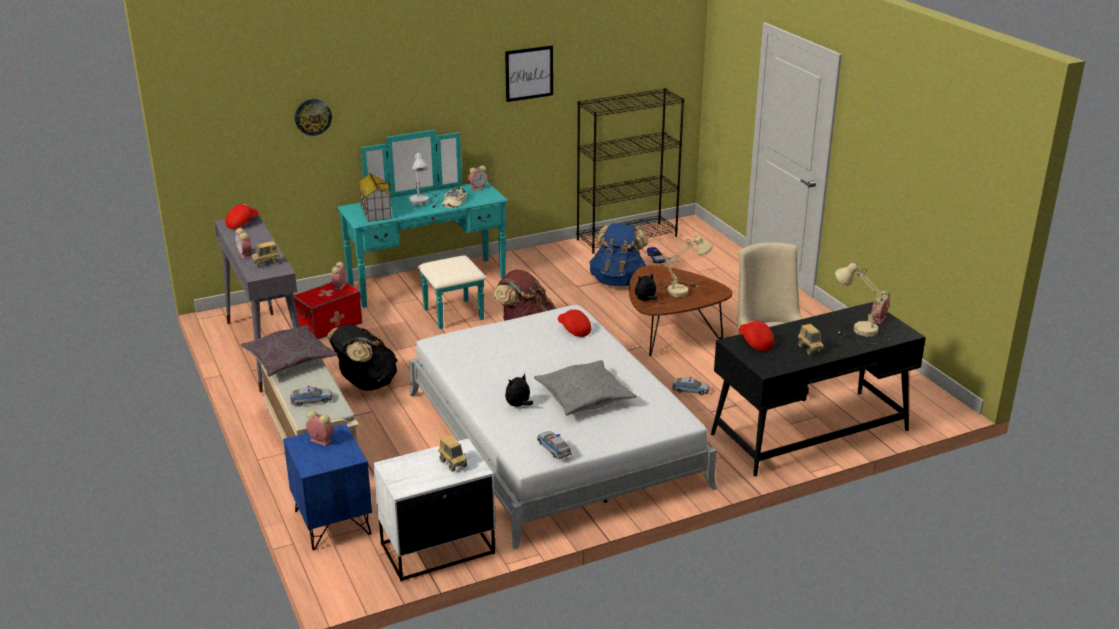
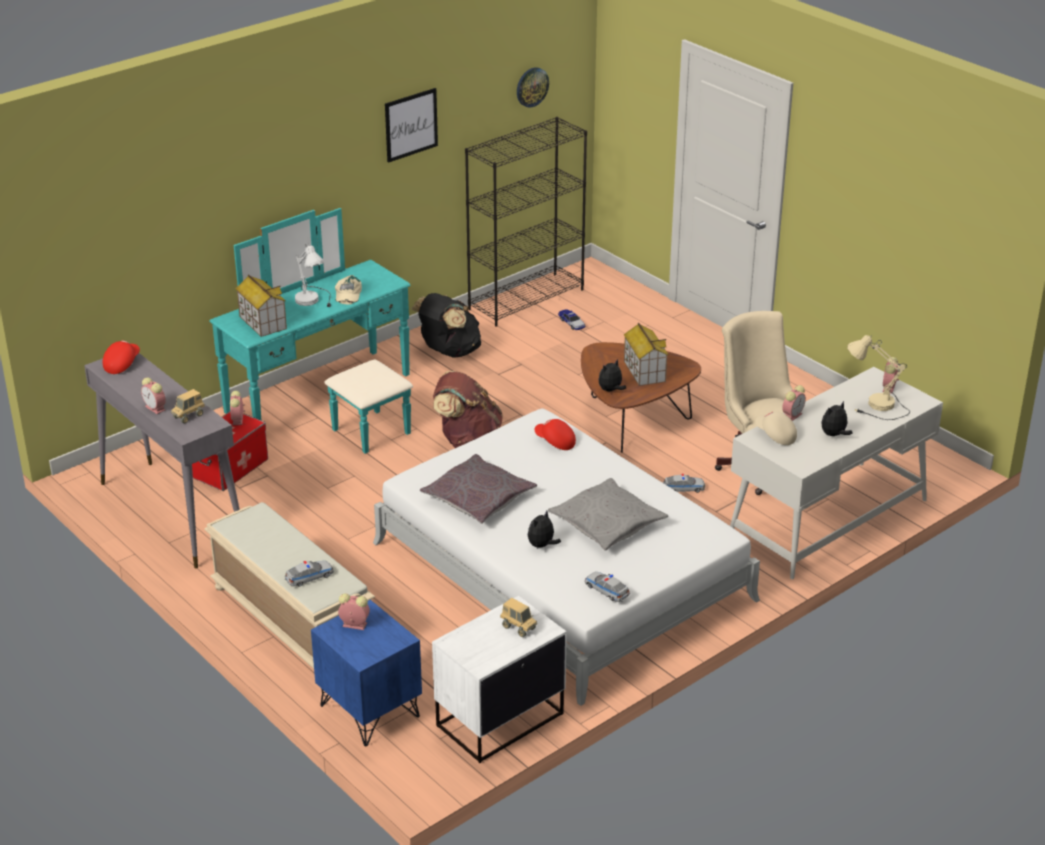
camera: 15 degrees left, 5 degrees up
(290, 359) = (253, 529): grey pillow -> grey pillow (478, 498)
(313, 117) = (177, 217): wall clock -> wall clock (532, 87)
(365, 384) = (315, 538): black backpack -> black backpack (448, 352)
(478, 187) = (367, 271): alarm clock -> alarm clock (792, 415)
(618, 281) = (542, 360): blue backpack -> none
(681, 290) = (644, 371): beige table lamp -> toy house
(755, 343) = (775, 435): red cap -> beige cap
(809, 432) = (827, 518): black desk -> white desk
(810, 349) = (834, 435): toy truck -> plush toy

